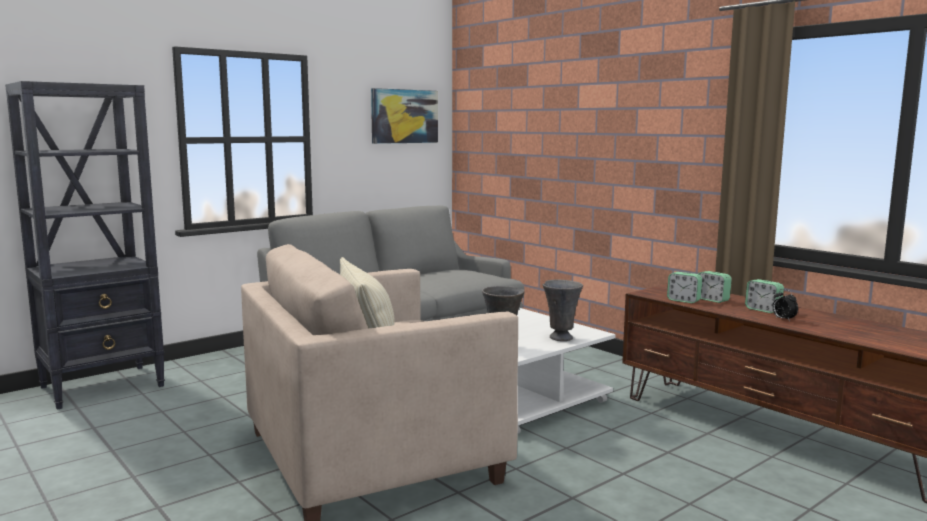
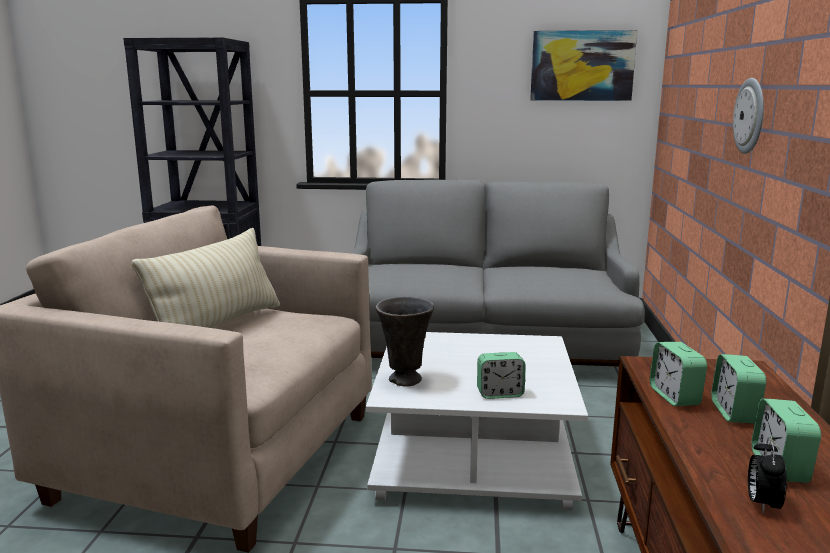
camera: 45 degrees right, 5 degrees up
(561, 338) = (500, 394): grey vase -> alarm clock
(592, 151) = (750, 116): none -> wall clock

